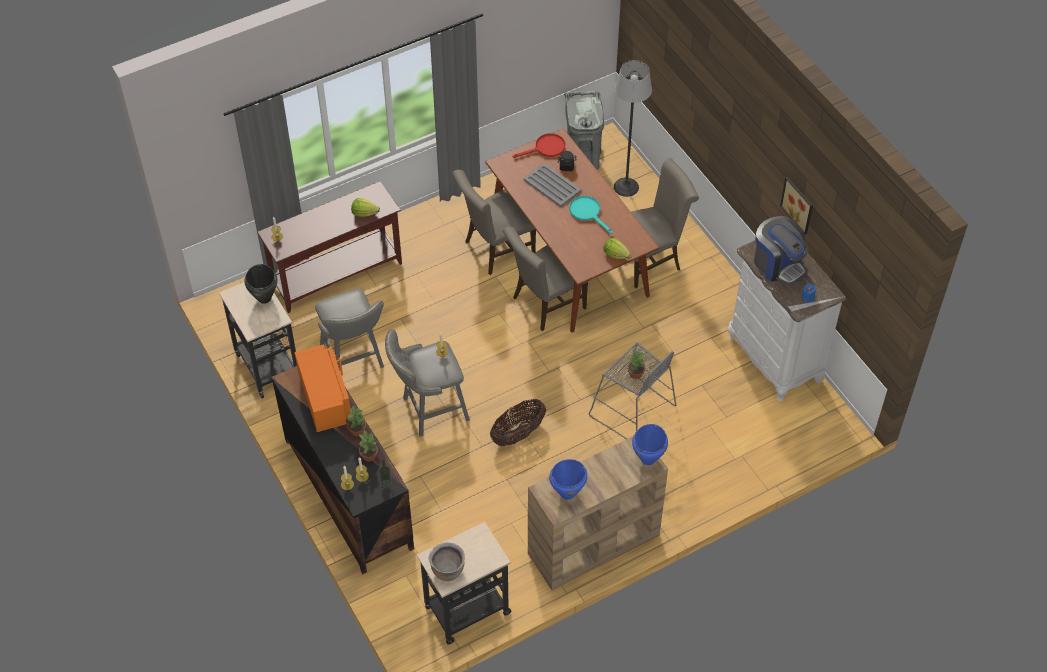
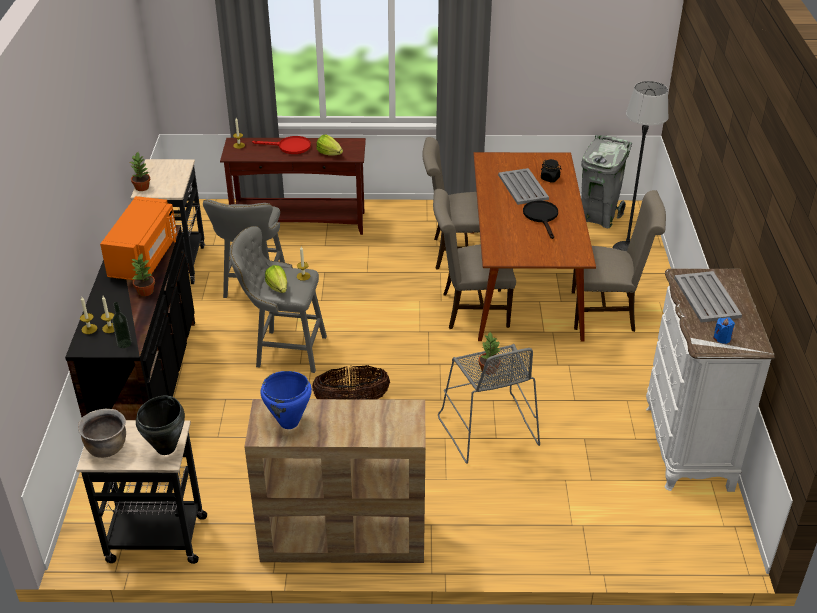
camera: 30 degrees right, 15 degrees down
(264, 298) = (177, 174): black cooking pot -> black cooking pot (166, 448)
(369, 455) = (135, 314): potted plant -> potted plant (142, 187)
(546, 148) = (540, 160): red frying pan -> red frying pan (289, 147)
(588, 212) = (542, 217): turquoise frying pan -> black frying pan
(615, 254) = (543, 256): lettuce -> lettuce (278, 287)
(648, 459) = (410, 428): blue cooking pot -> none
(778, 264) = (706, 297): coffee machine -> grey tray
(798, 204) = (759, 232): picture -> none

